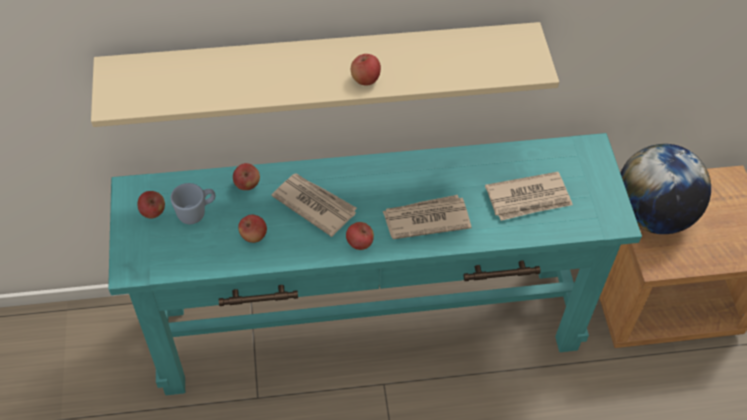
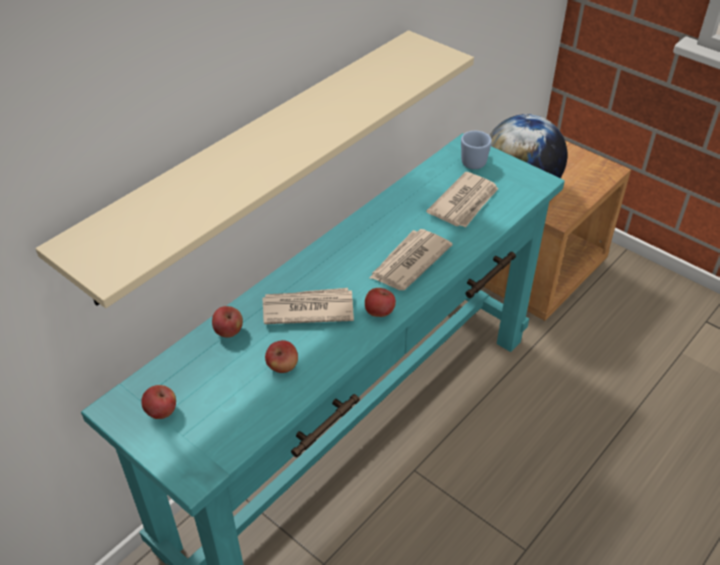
camera: 40 degrees left, 10 degrees down
(196, 213) = (206, 384): blue mug -> blue mug (474, 160)
(365, 79) = (329, 128): apple -> none

